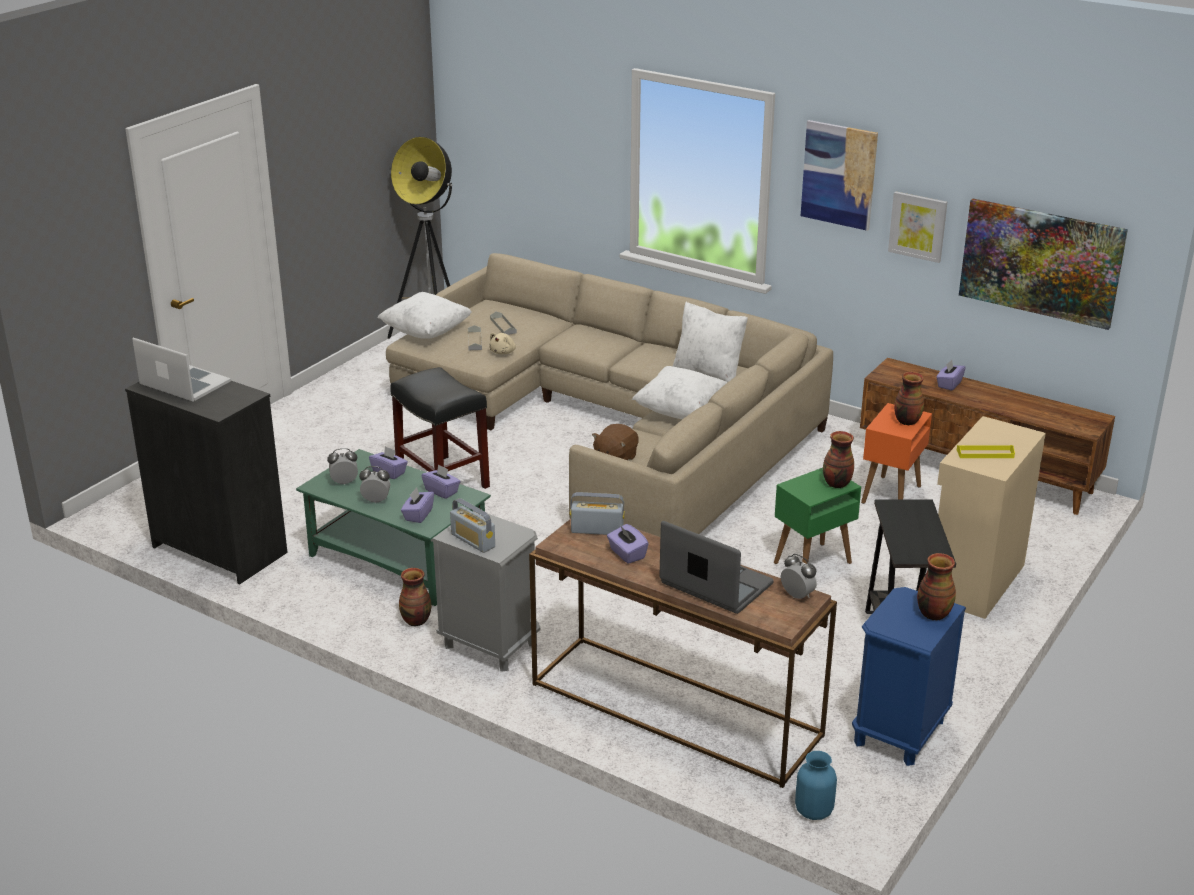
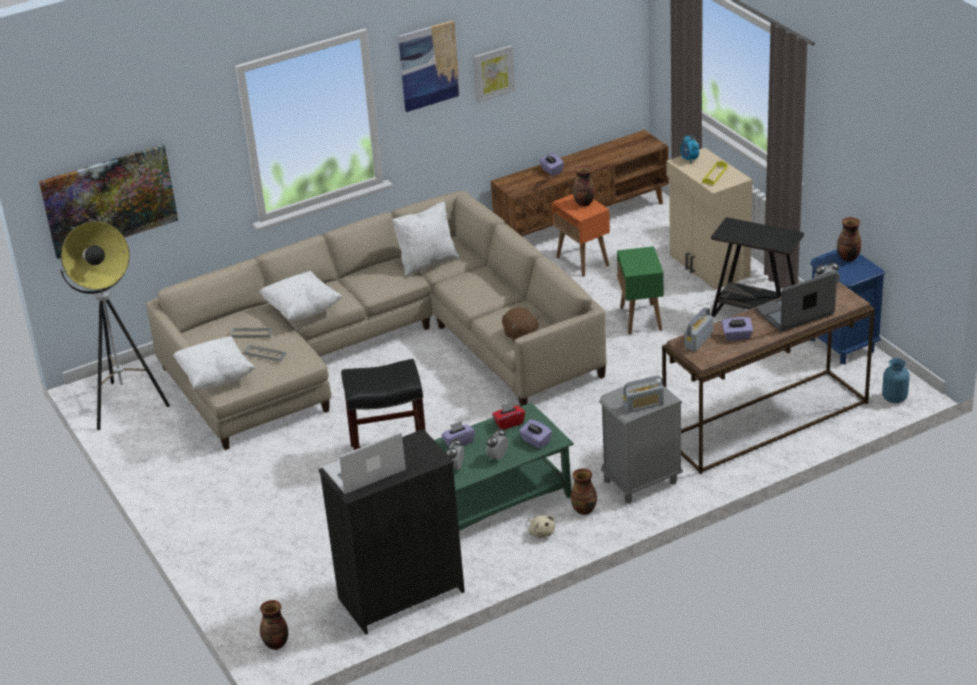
camera: 60 degrees left, 5 degrees up
(442, 491) = (509, 423): purple tissue box -> red tissue box
(503, 352) = (295, 346): beige plush toy -> beige plush toy (541, 532)
(681, 411) = (475, 289): white pillow -> white pillow (302, 310)
(836, 484) = (643, 254): vase -> vase (276, 644)
(1002, 429) = (689, 159): none -> alarm clock
(1040, 262) = (579, 54): picture -> picture (109, 200)

